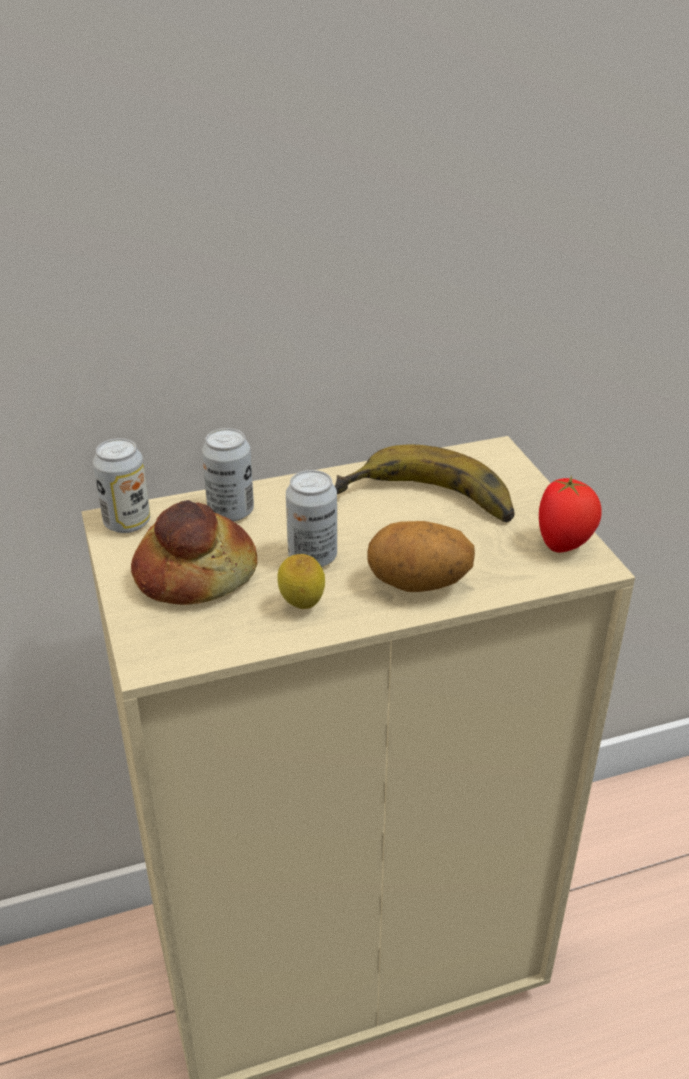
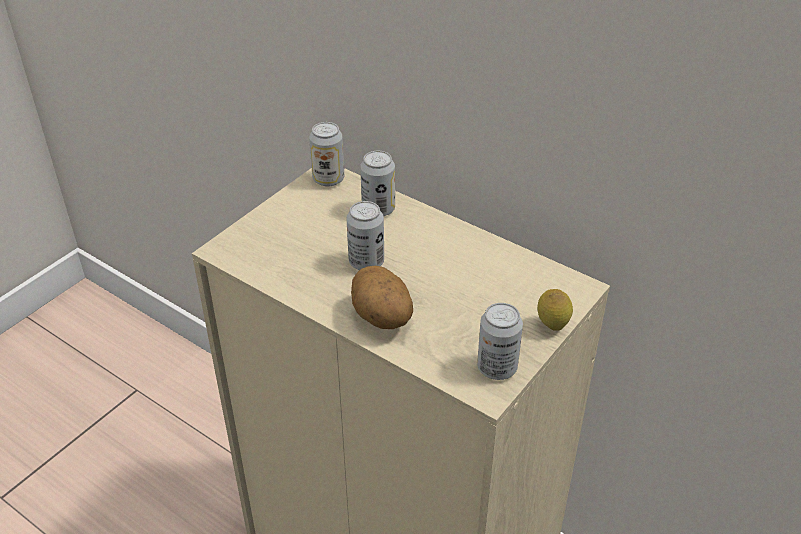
camera: 55 degrees right, 5 degrees up
(195, 573) = (307, 226): bread -> none
(302, 607) = (315, 281): lemon -> lemon (552, 326)
(426, 506) = (472, 284): banana -> none
(564, 544) = (497, 368): tomato -> can

